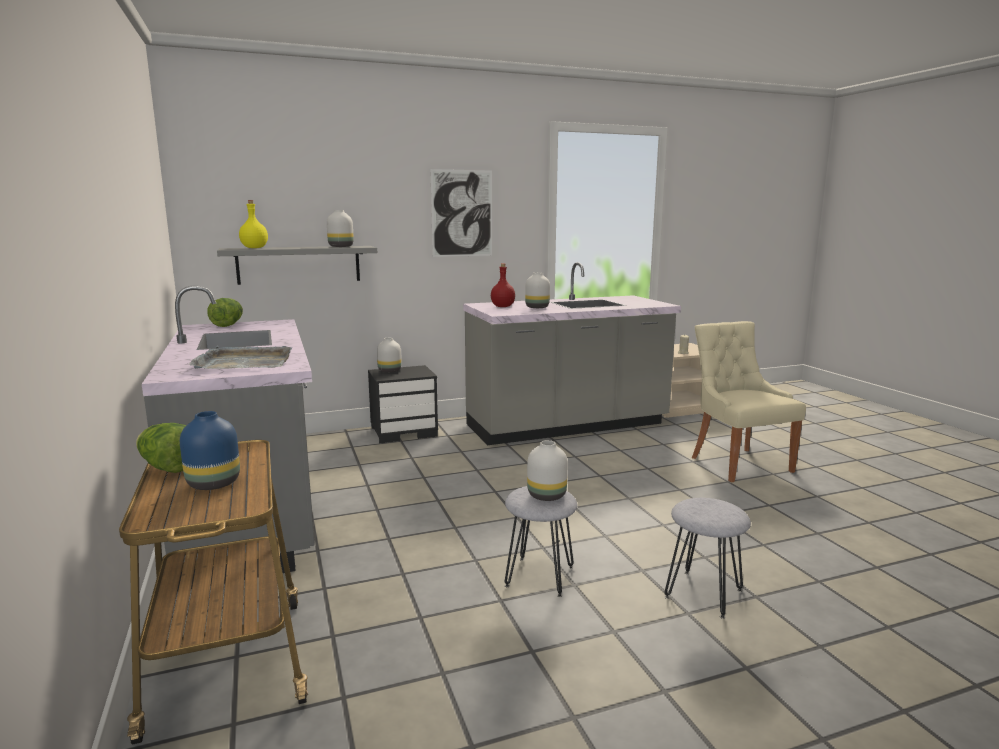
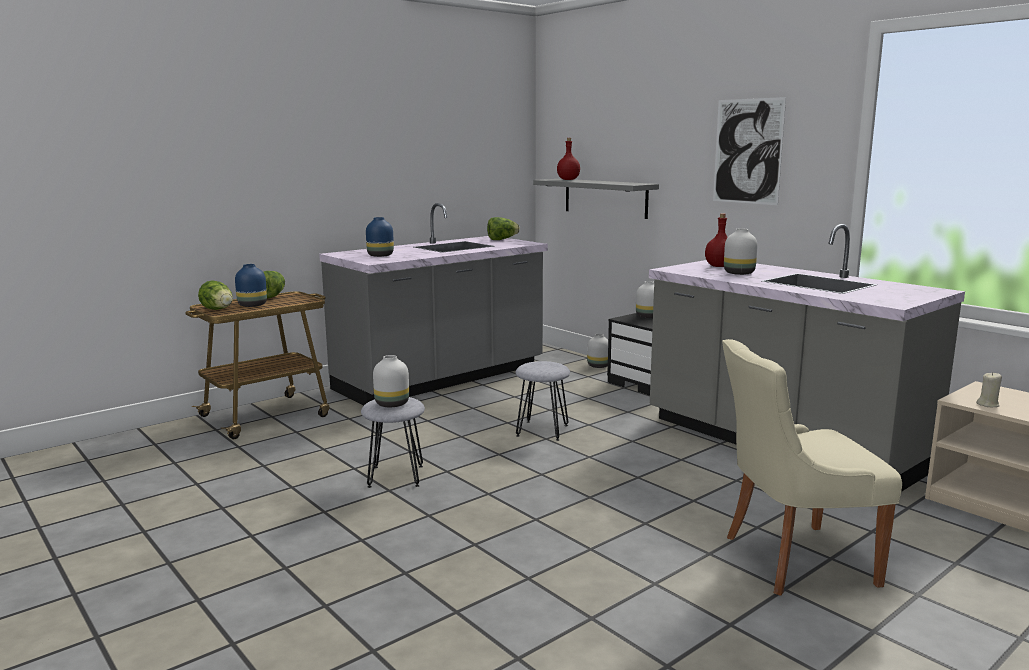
camera: 70 degrees right, 0 degrees up
(207, 509) = (219, 310): none -> lettuce
(244, 362) = (381, 256): grey tray -> blue vase
(255, 248) = (568, 179): yellow bottle -> red bottle
(340, 247) = (619, 183): white vase -> white vase (598, 366)
(704, 594) = (398, 546): grey stool -> grey stool (542, 431)
(738, 463) = (793, 559): beige chair -> beige chair turned 150 degrees counterclockwise

